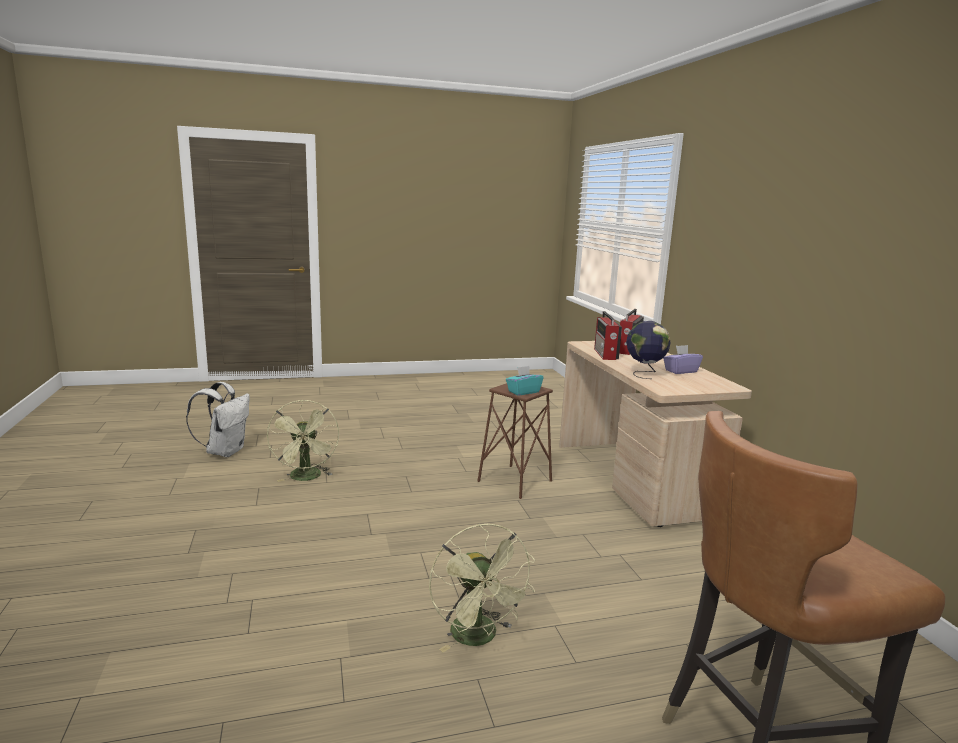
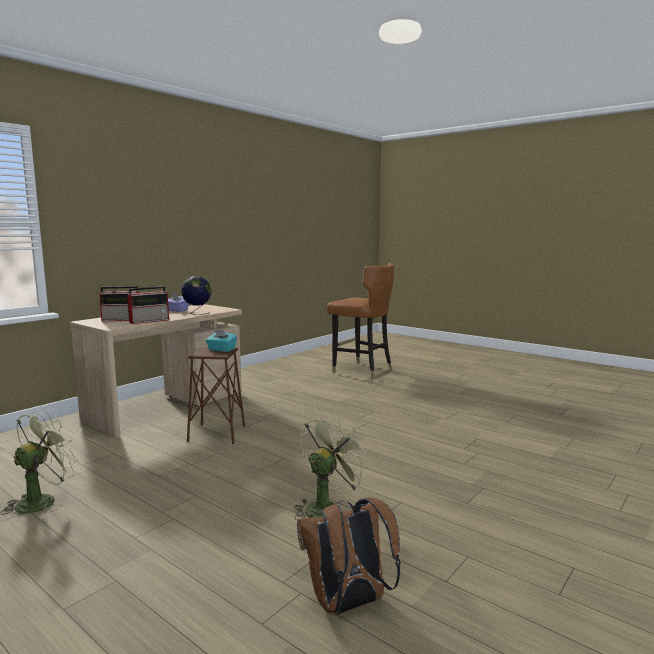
camera: 125 degrees left, 5 degrees down
(225, 451) = (348, 605): white backpack -> brown backpack
(479, 638) = (387, 403): green fan -> green fan (42, 500)

